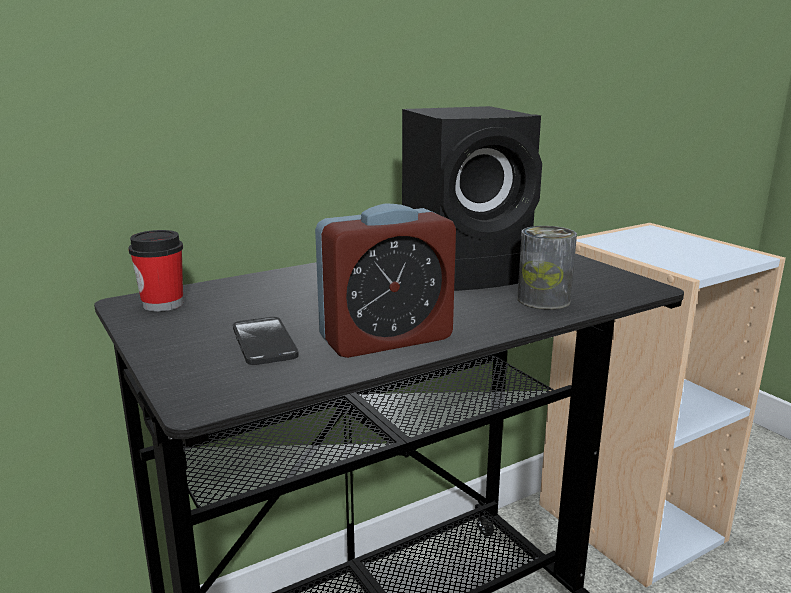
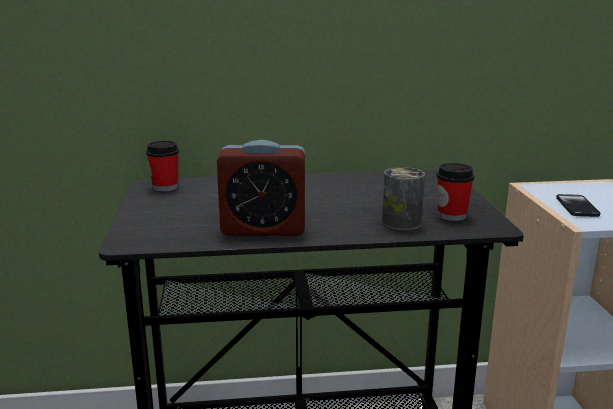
camera: 25 degrees right, 0 degrees up
(264, 343) = (193, 218): phone -> phone (577, 207)
(468, 271) = (376, 195): black speaker -> none
(585, 282) = (451, 216): none -> cup

